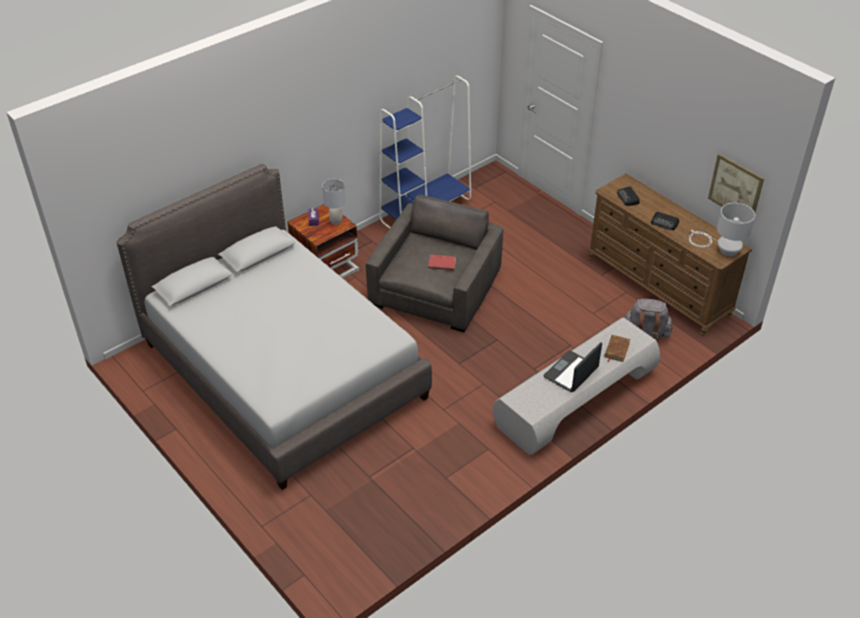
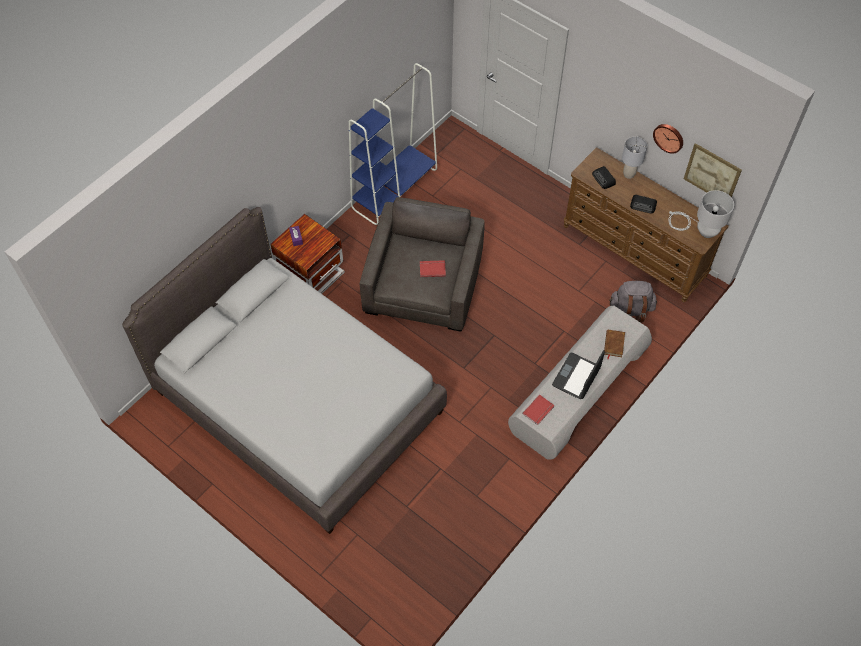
camera: 10 degrees left, 15 degrees up
(335, 221) = (318, 237): grey table lamp -> grey table lamp (628, 174)
(525, 397) = (539, 410): none -> red book
(694, 151) = (669, 137): none -> wall clock

